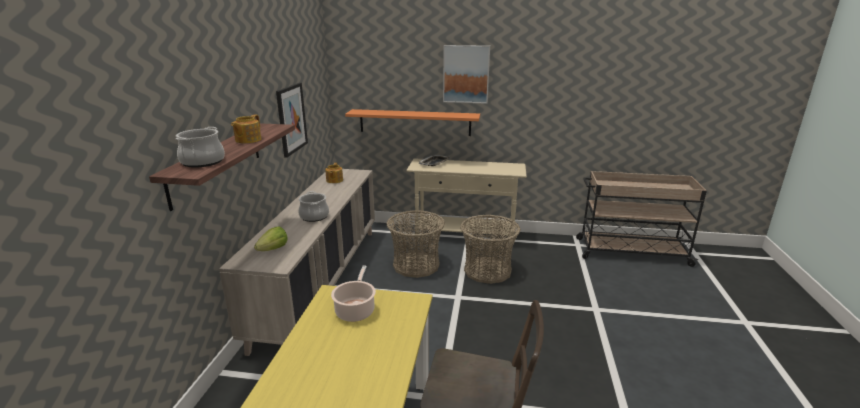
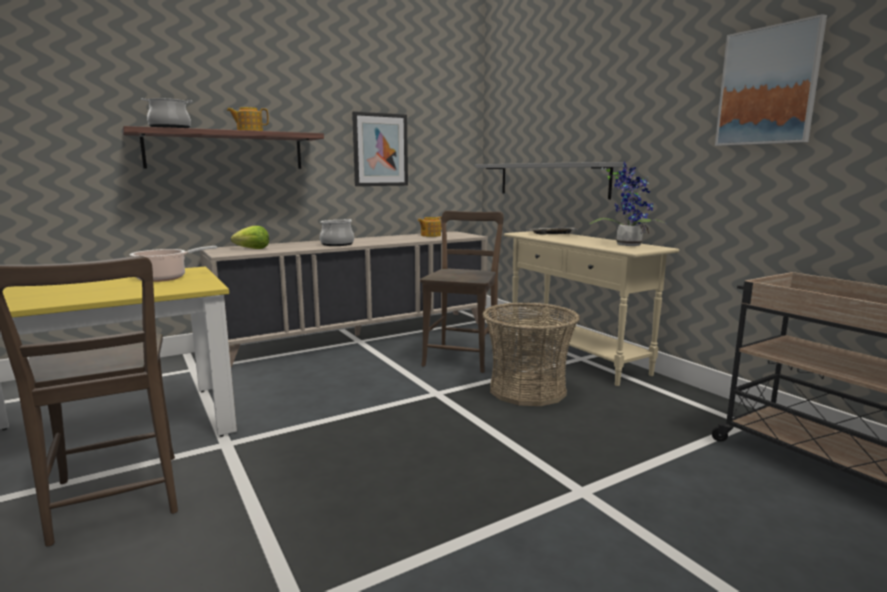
camera: 50 degrees right, 10 degrees down
(415, 122) = (551, 179): orange shelf -> grey shelf
(416, 265) = (462, 356): basket -> brown chair
(466, 74) = (609, 101): picture -> picture (768, 86)
(500, 166) = (627, 244): none -> potted plant

